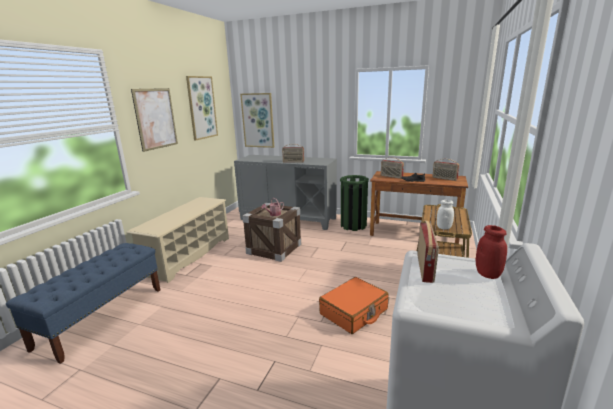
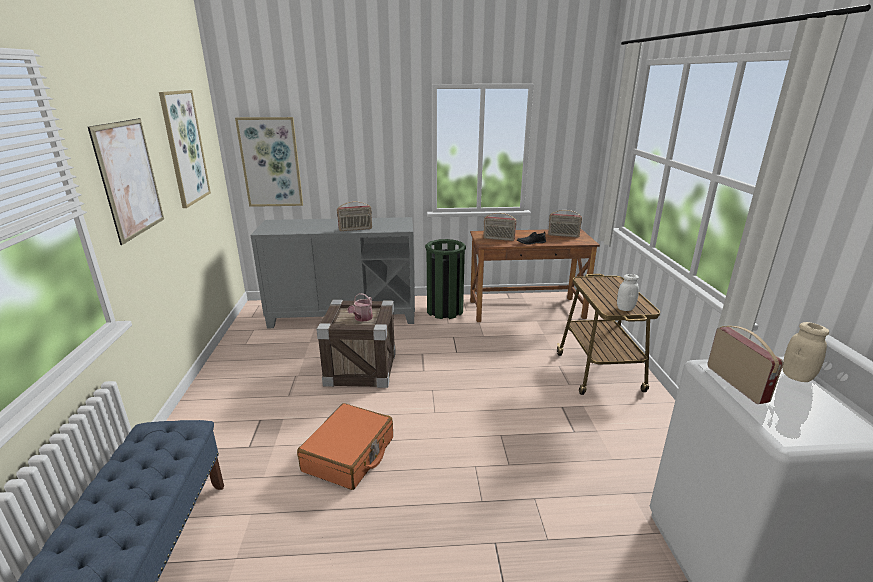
camera: 25 degrees left, 5 degrees up
(188, 255) = (225, 410): beige shoe rack -> none
(354, 312) = (538, 439): orange suitcase -> orange suitcase (349, 455)
(487, 274) = (796, 376): red jar -> beige jar

